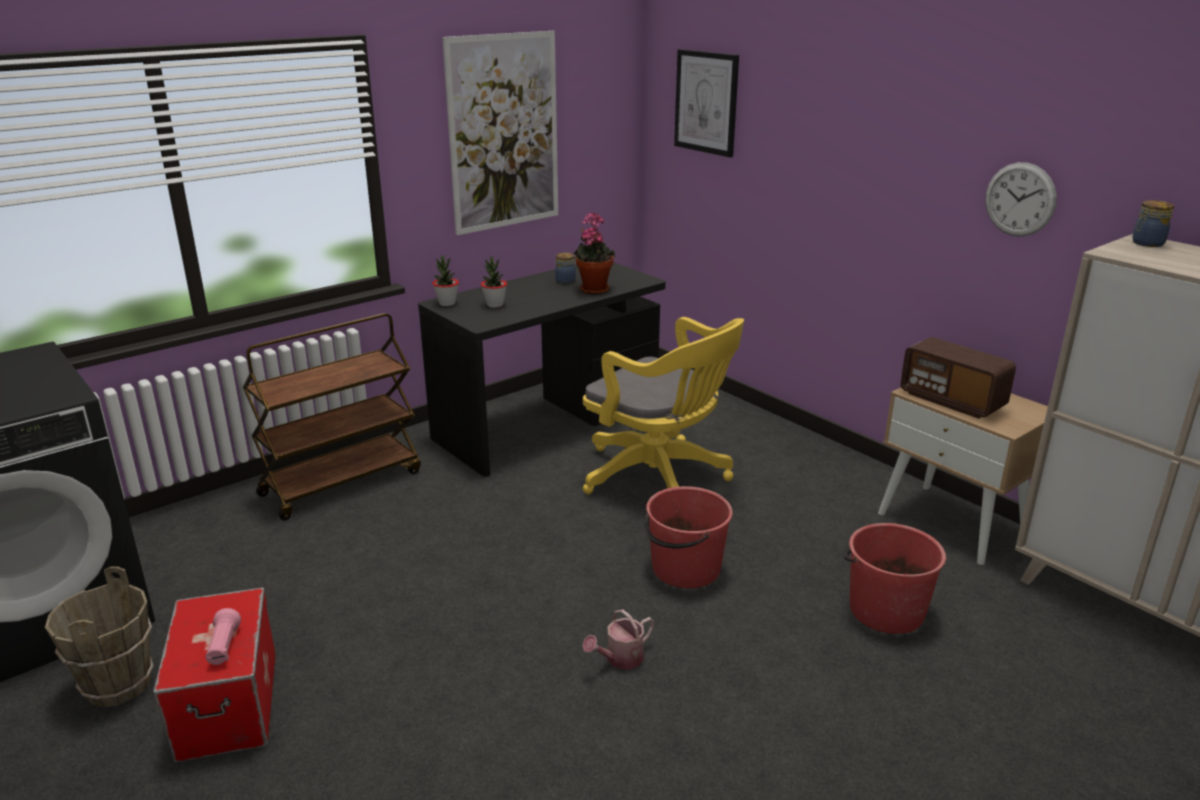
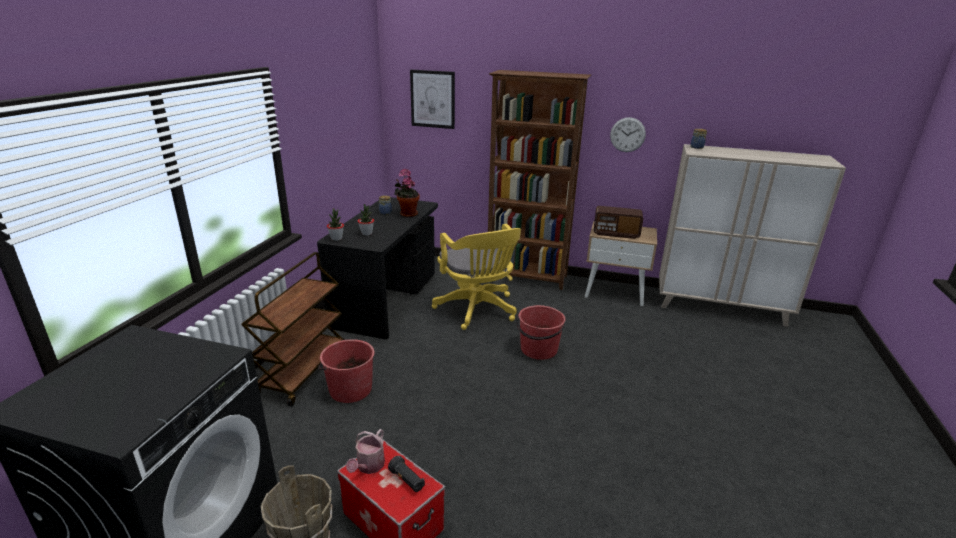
camera: 35 degrees left, 0 degrees up
(224, 647) = (407, 481): pink flashlight -> black flashlight
(504, 133) = (332, 126): picture -> none
(620, 659) = (560, 402): watering can -> watering can (368, 466)
(660, 478) = (478, 310): yellow office chair -> yellow office chair turned 60 degrees clockwise
(807, 451) = (527, 278): none -> brown bookcase
(885, 610) = (632, 337): red bucket -> red bucket (350, 389)

